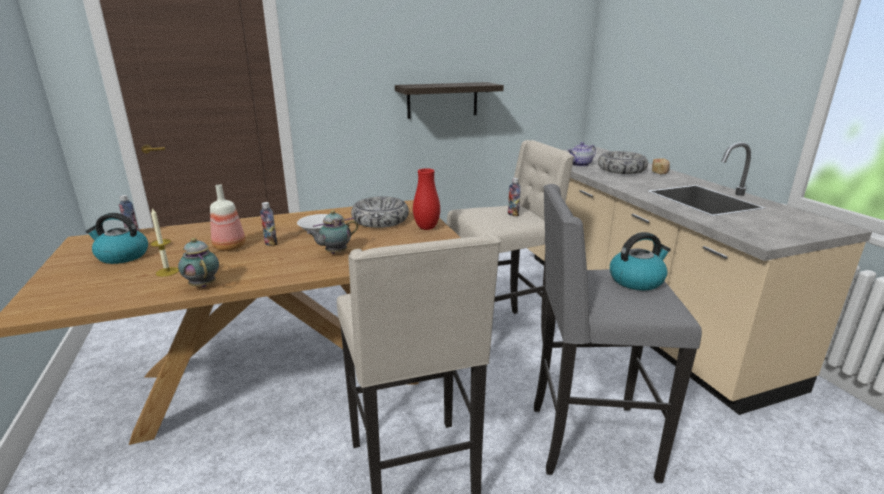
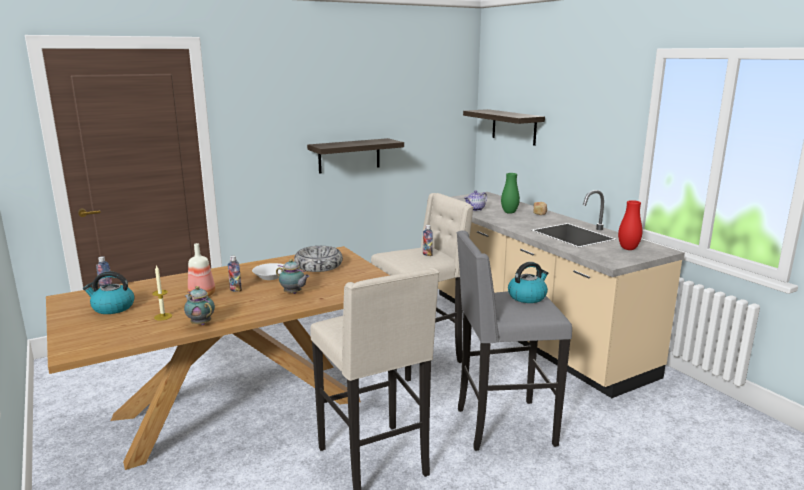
camera: 10 degrees left, 5 degrees down
(334, 253) = (293, 293): teapot -> teapot turned 105 degrees counterclockwise
(426, 228) = (360, 269): red vase -> red vase (628, 249)
(621, 170) = (509, 212): bowl -> green vase
(636, 70) = (514, 127): none -> shelf

